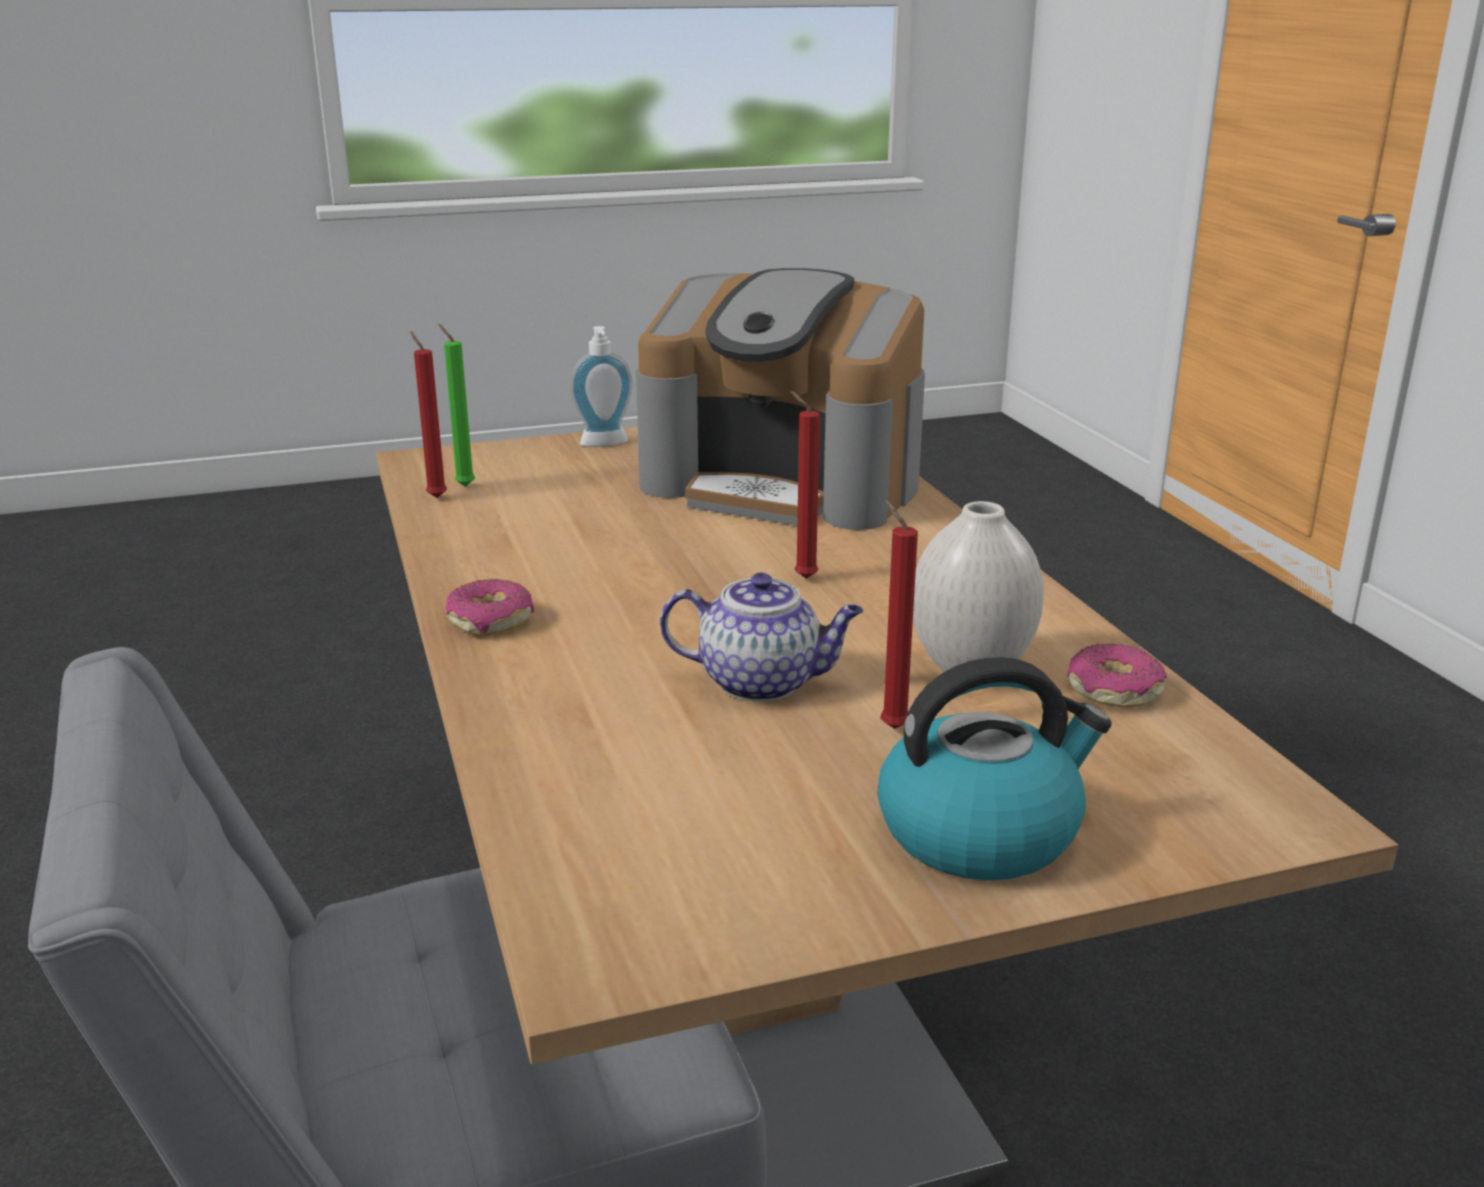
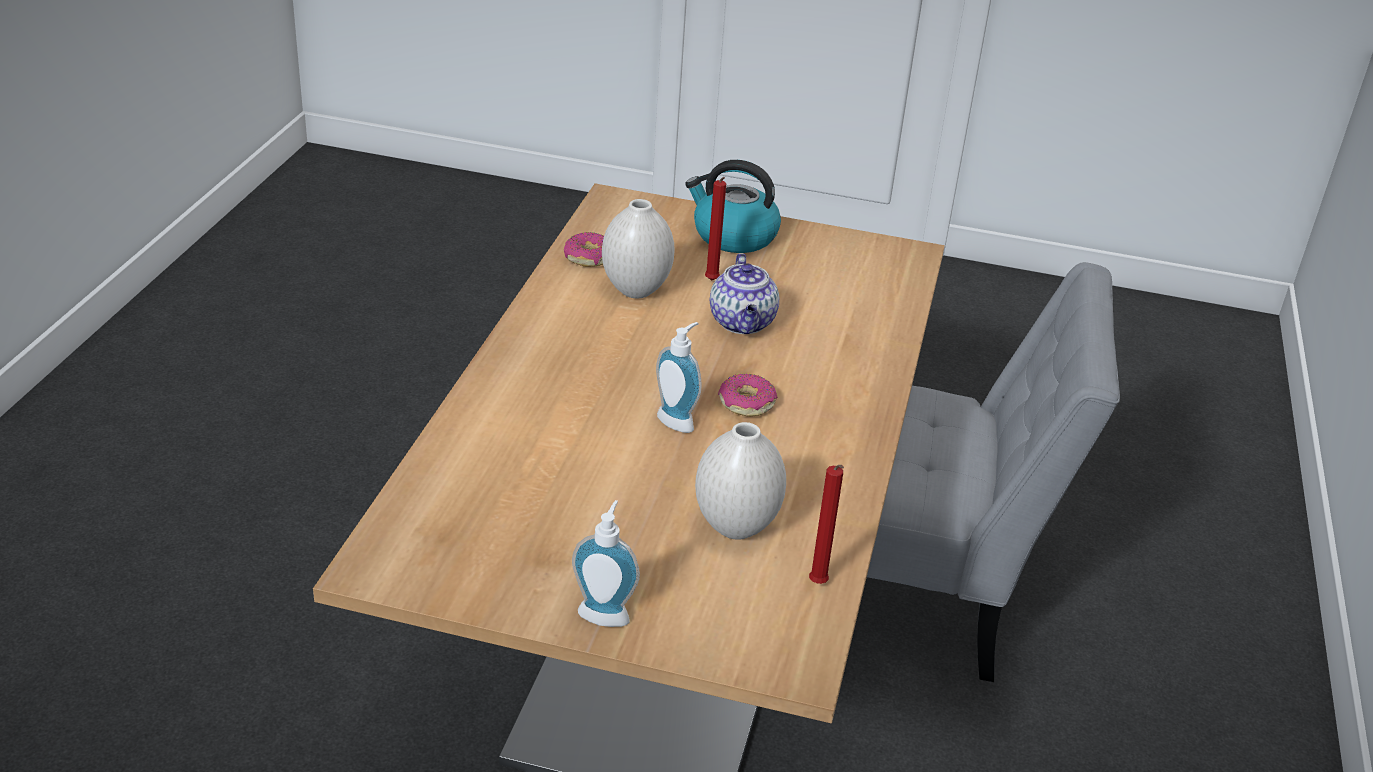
camera: 150 degrees left, 10 degrees up
(463, 486) = (785, 594): green candle -> none
(491, 620) = (855, 421): donut -> donut (746, 403)
(550, 507) = (734, 527): none -> white vase
(704, 558) = (678, 420): none -> soap dispenser
(763, 682) = (743, 323): teapot -> teapot turned 135 degrees counterclockwise
(785, 484) = (527, 476): coffee machine -> none
(802, 577) = (638, 379): red candle -> none

